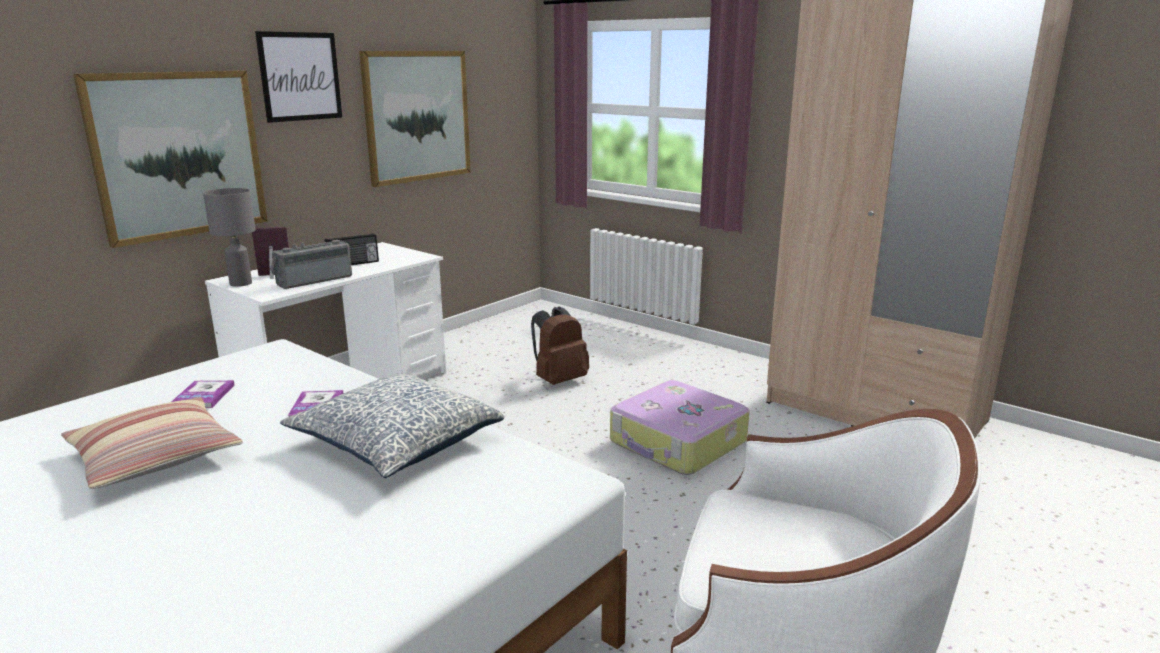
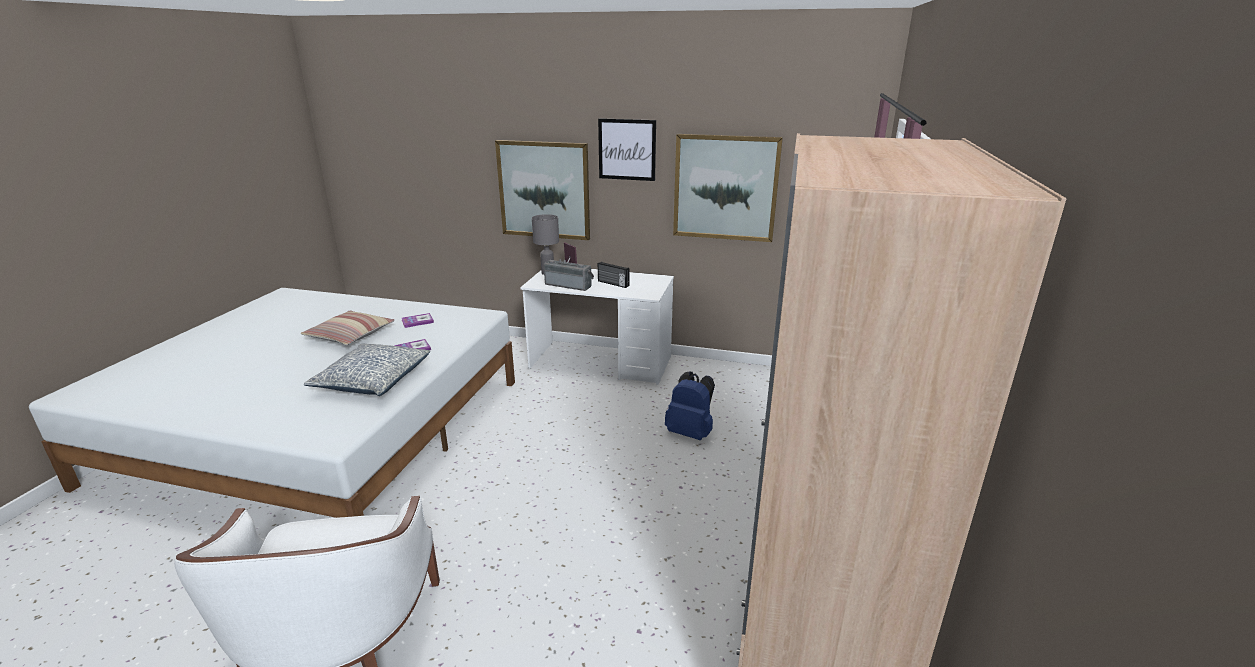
camera: 65 degrees right, 5 degrees up
(558, 380) = (690, 433): brown backpack -> blue backpack
(677, 443) = (626, 520): suitcase -> none

